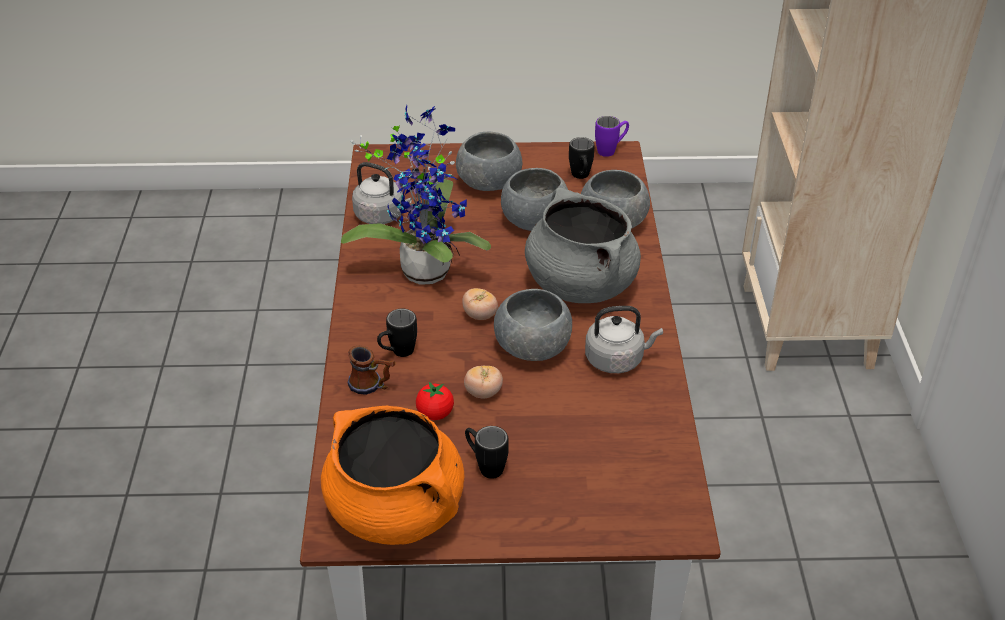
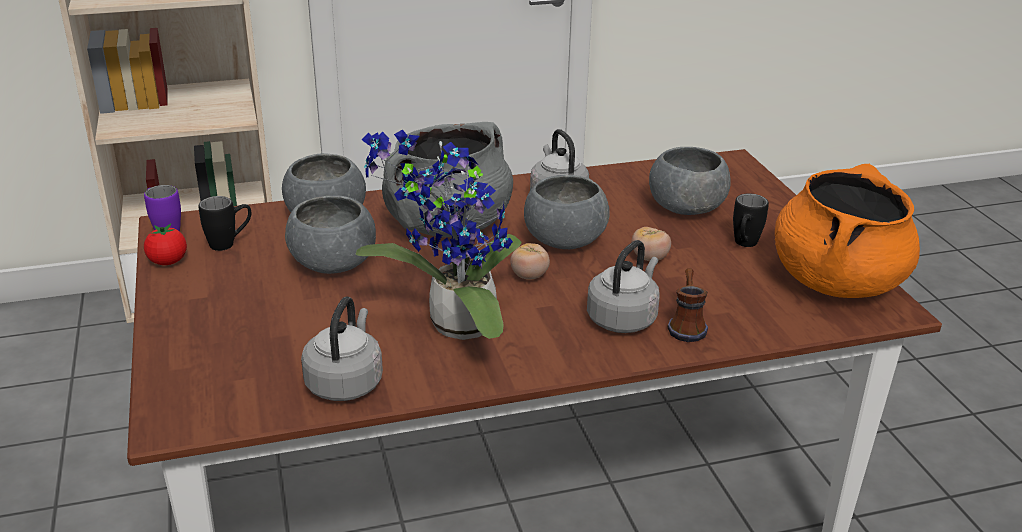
camera: 105 degrees left, 10 degrees down
(397, 353) = (623, 318): black mug -> grey kettle
(435, 413) = (698, 280): tomato -> tomato (168, 262)
(489, 183) = (248, 306): grey bowl -> grey bowl (686, 208)

